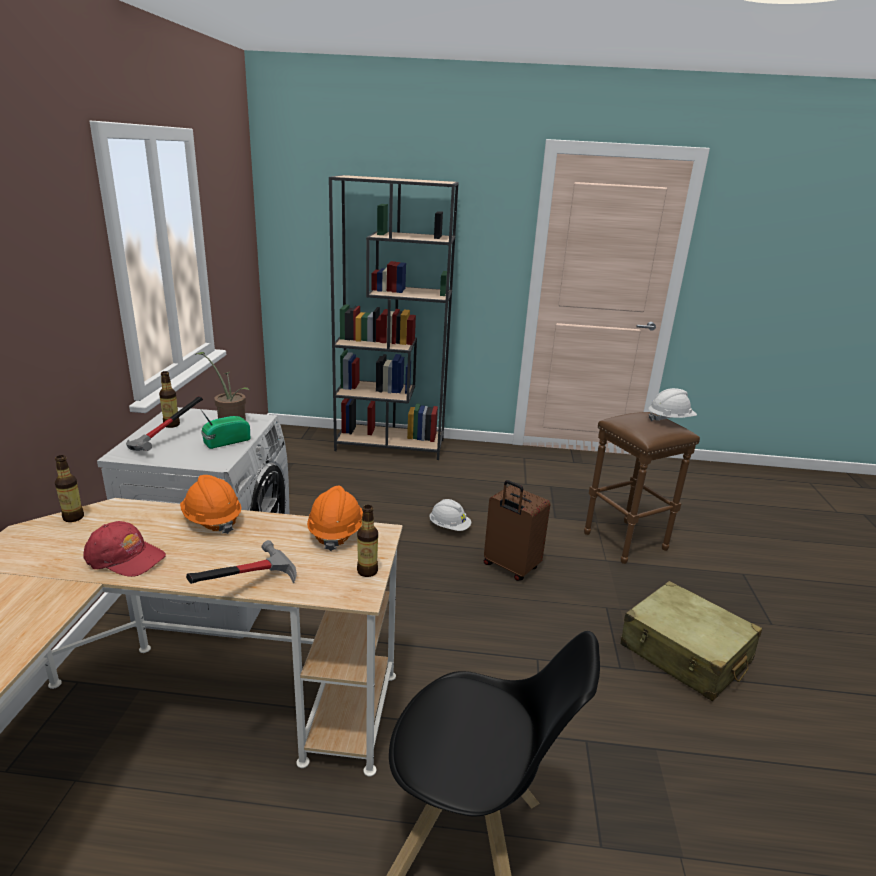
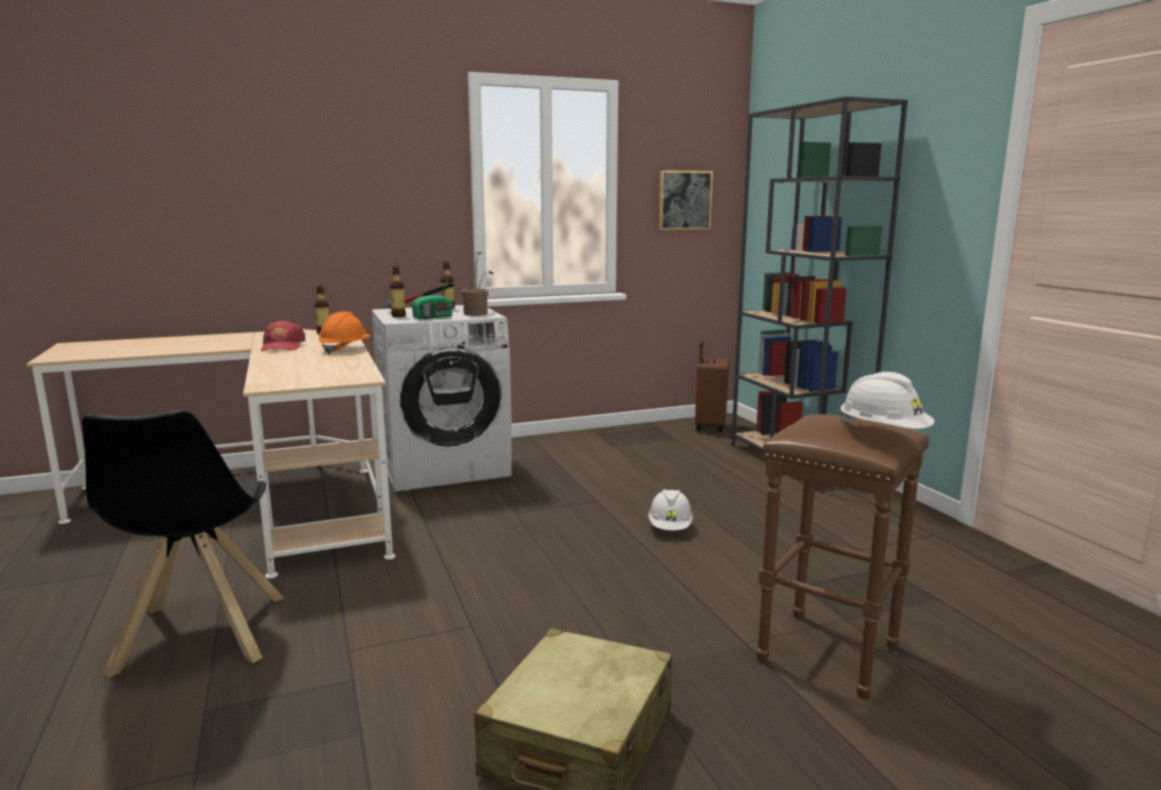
camera: 65 degrees right, 10 degrees down
(225, 442) = (434, 317): radio -> radio turned 120 degrees clockwise
(235, 247) = (684, 200): none -> picture
(248, 584) = (264, 367): hammer -> none
(336, 532) = (353, 370): orange hard hat -> none
(367, 571) = (299, 383): bottle -> bottle (398, 316)
(510, 567) = (634, 577): brown suitcase -> brown suitcase (709, 427)

